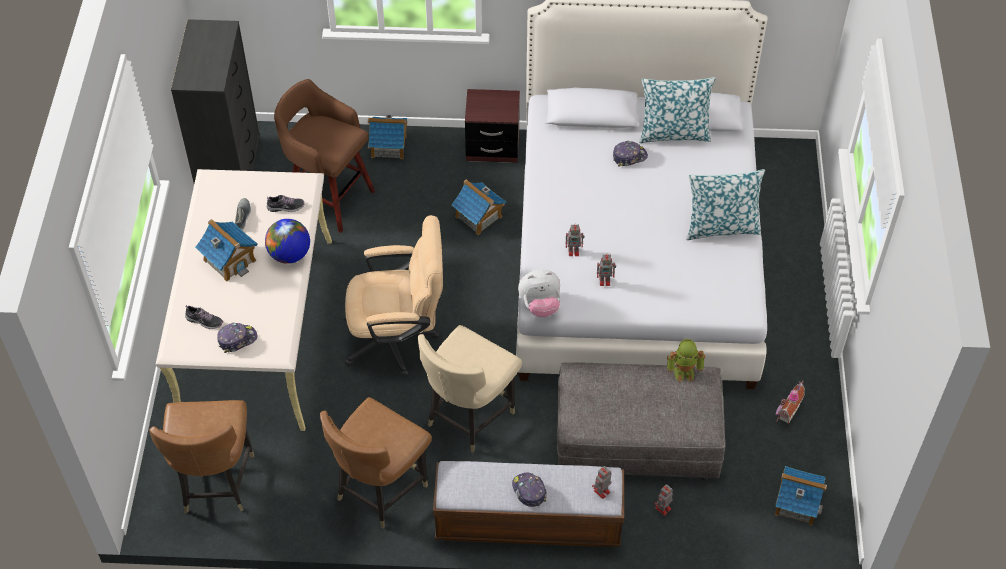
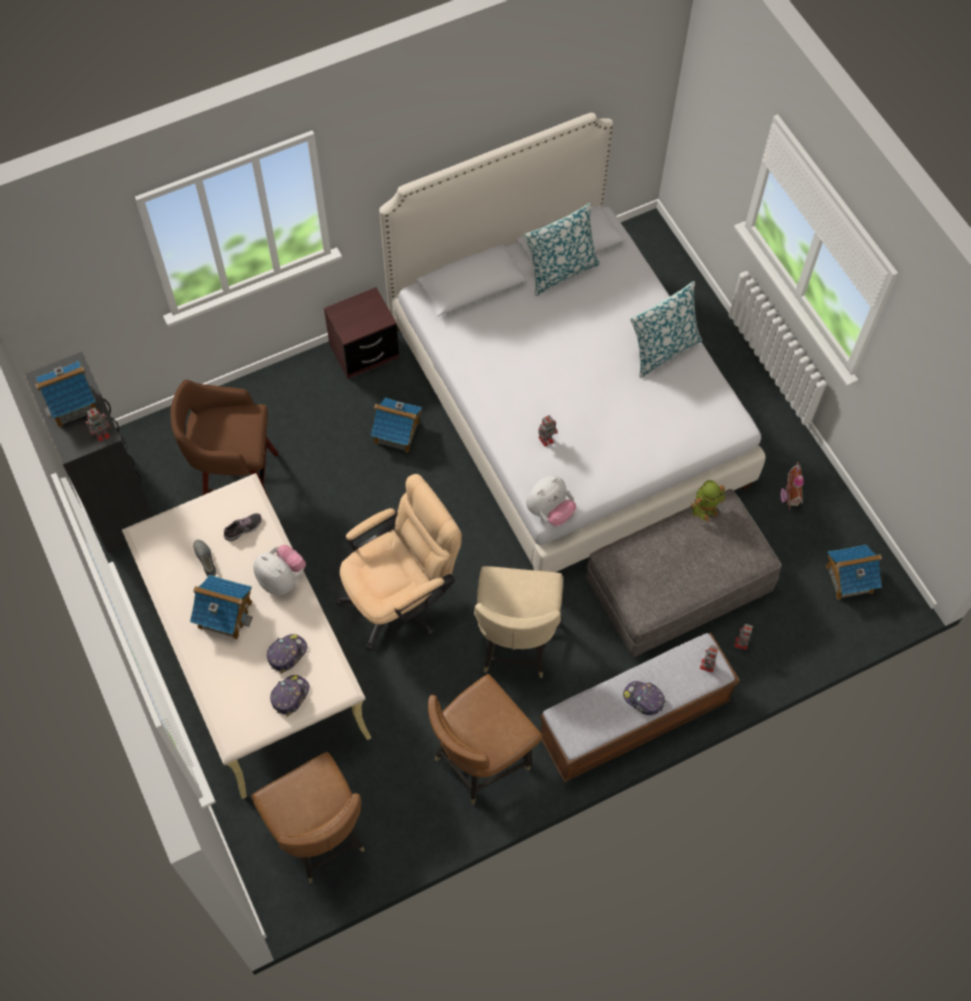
camera: 30 degrees left, 10 degrees up
(204, 321) = (243, 693): shoe -> none
(290, 254) = (282, 578): globe -> plush toy
(380, 489) = (480, 759): brown chair -> brown chair turned 45 degrees clockwise
(389, 146) = (261, 397): toy house -> toy house (72, 403)
(605, 281) = (594, 456): toy robot -> toy robot (103, 434)
(629, 156) = (535, 315): cap -> cap (287, 654)

